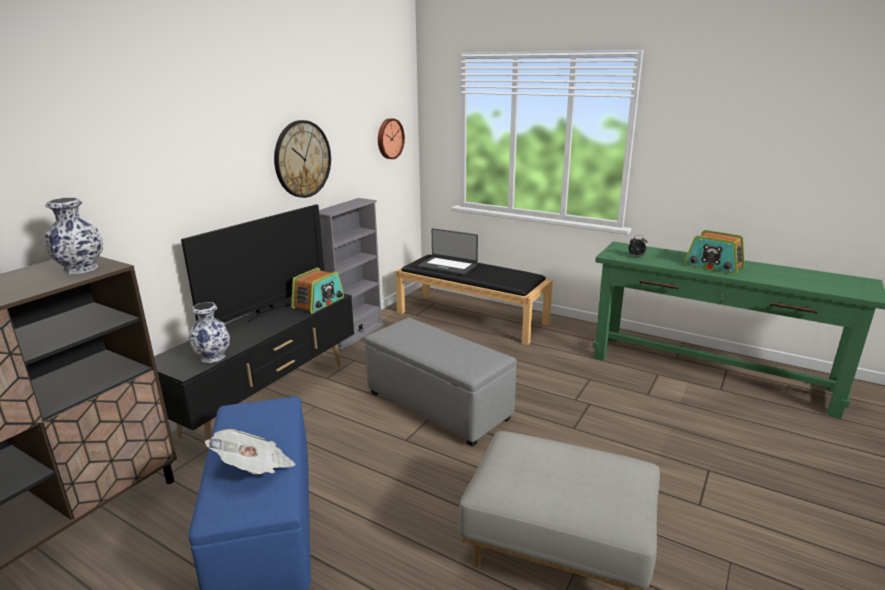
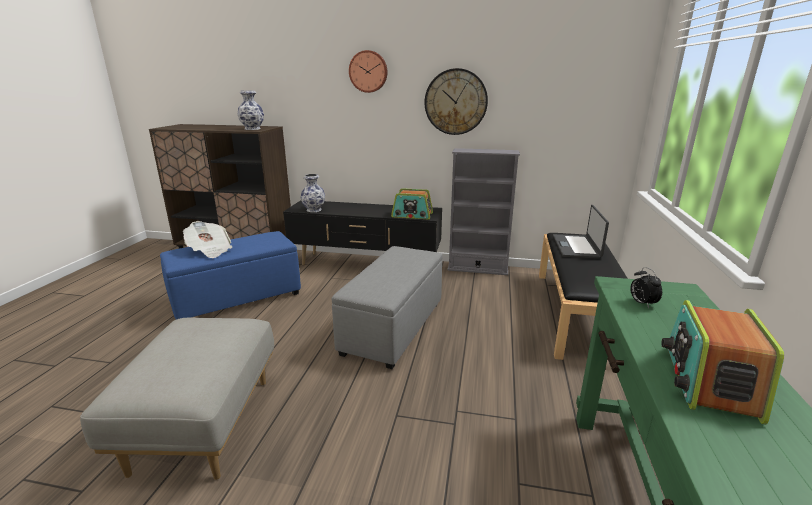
camera: 70 degrees right, 0 degrees up
(267, 311) = (385, 207): television -> none
(389, 138) = (586, 100): wall clock -> wall clock (368, 71)

